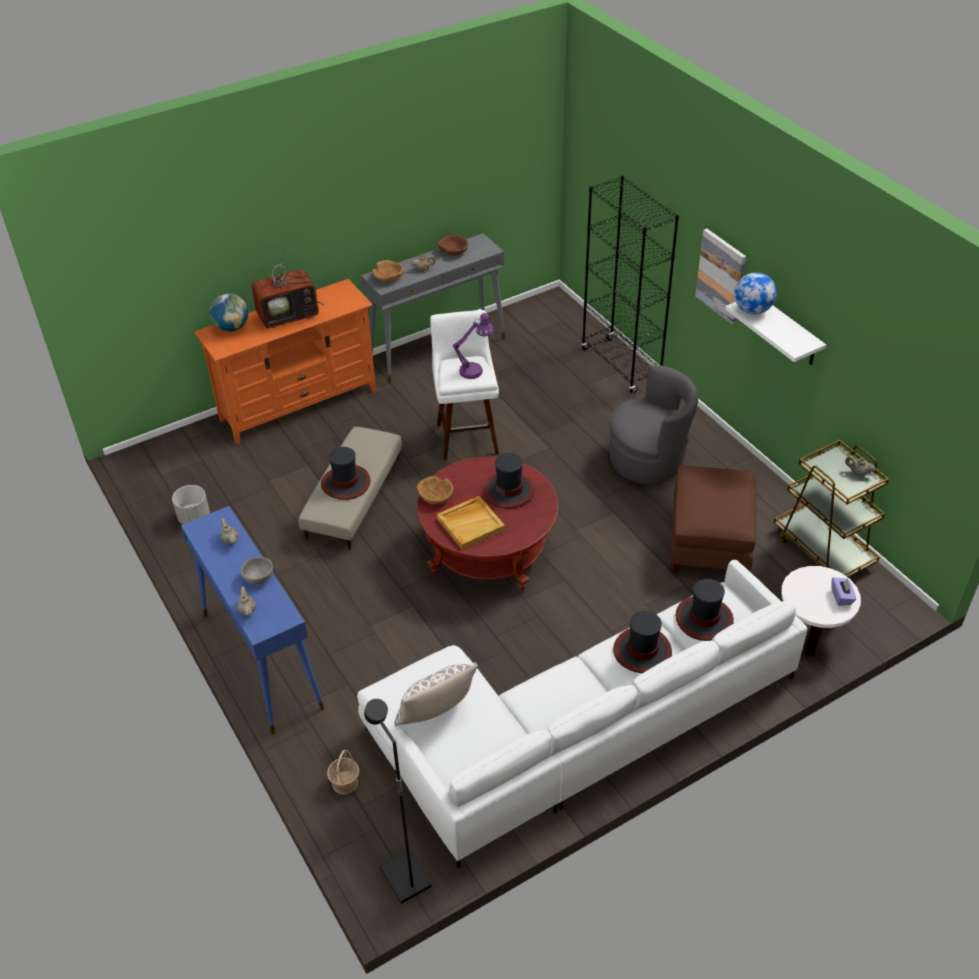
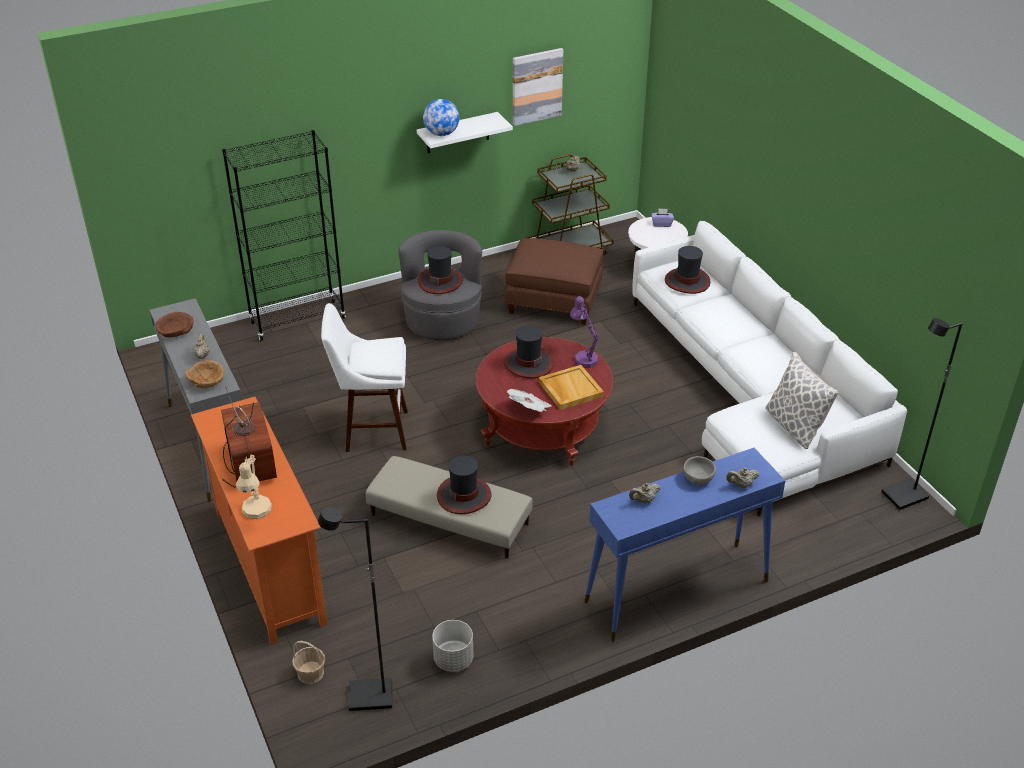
camera: 85 degrees left, 5 degrees down
(162, 477) = (370, 697): none -> black floor lamp
(232, 328) = (256, 513): globe -> beige table lamp
(345, 783) = (817, 531): basket -> basket (310, 673)
(435, 497) = (529, 409): brown bowl -> newspaper
(475, 370) = (378, 346): purple table lamp -> purple table lamp (583, 357)
(642, 651) = (721, 313): hat -> hat (440, 281)
(721, 276) = (372, 147): picture -> picture (536, 86)

